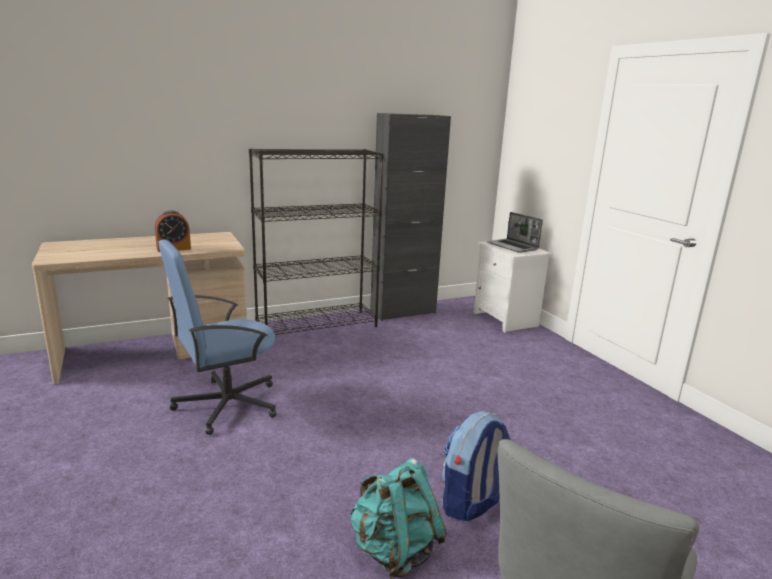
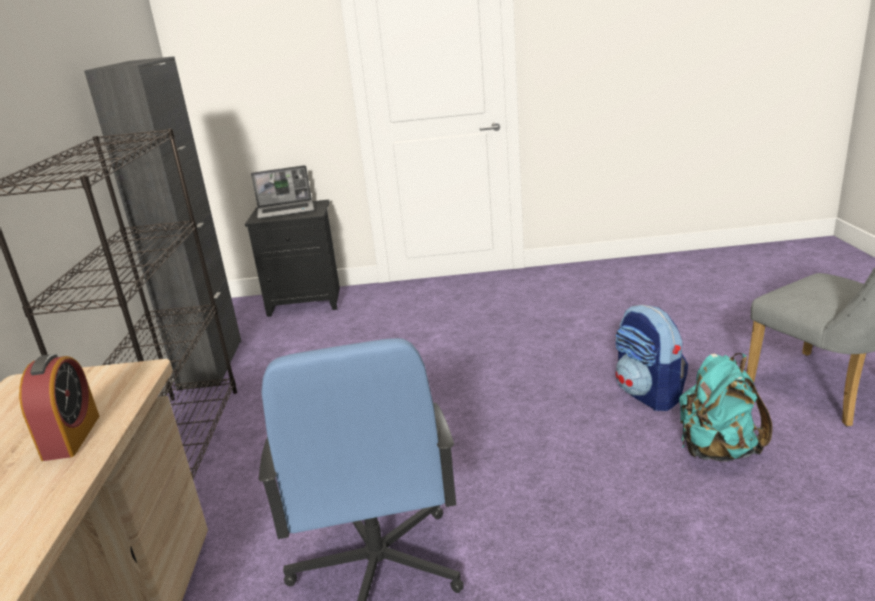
camera: 65 degrees left, 5 degrees up
(507, 320) = (307, 301): white nightstand -> black nightstand

